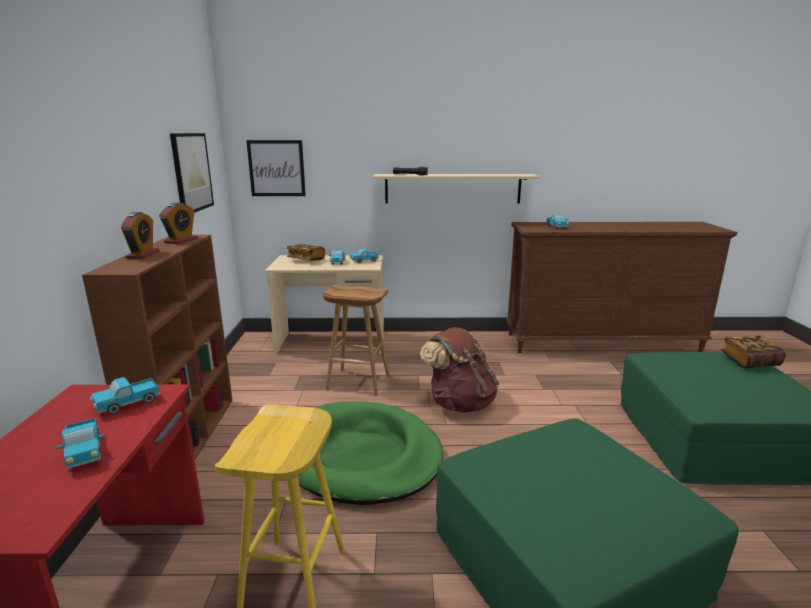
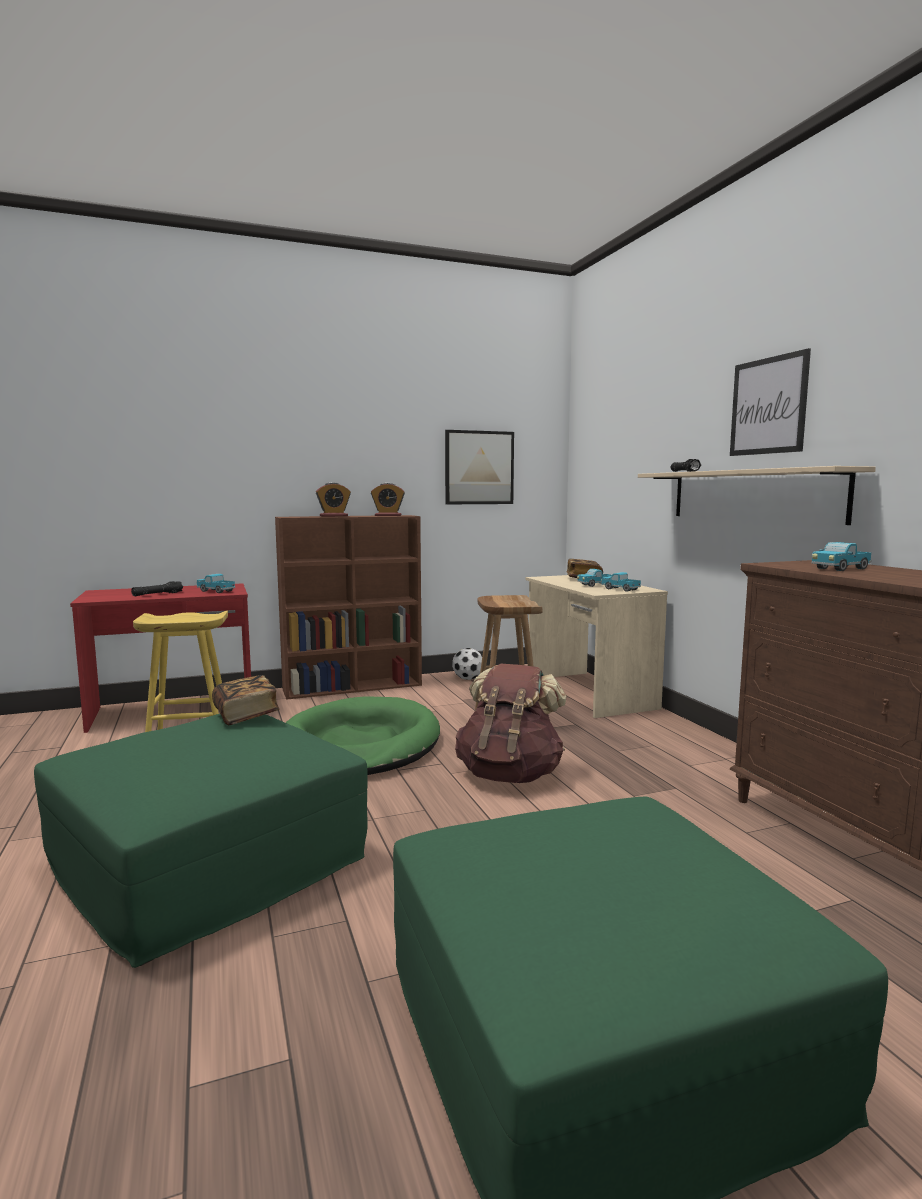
camera: 70 degrees right, 10 degrees down
(85, 453) = (157, 594): toy truck -> black flashlight
(242, 376) = (468, 679): none -> football
(276, 168) = (596, 470): picture -> picture (768, 406)
(749, 361) = (736, 914): book -> book (246, 715)

